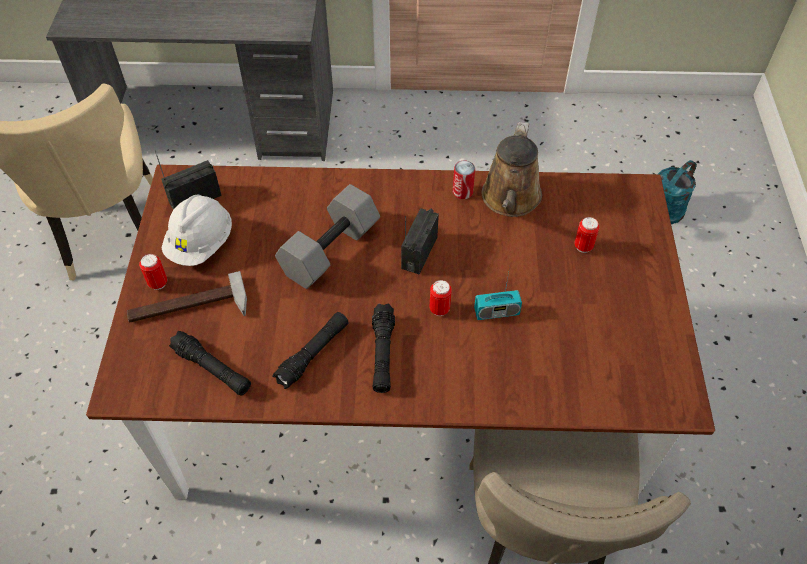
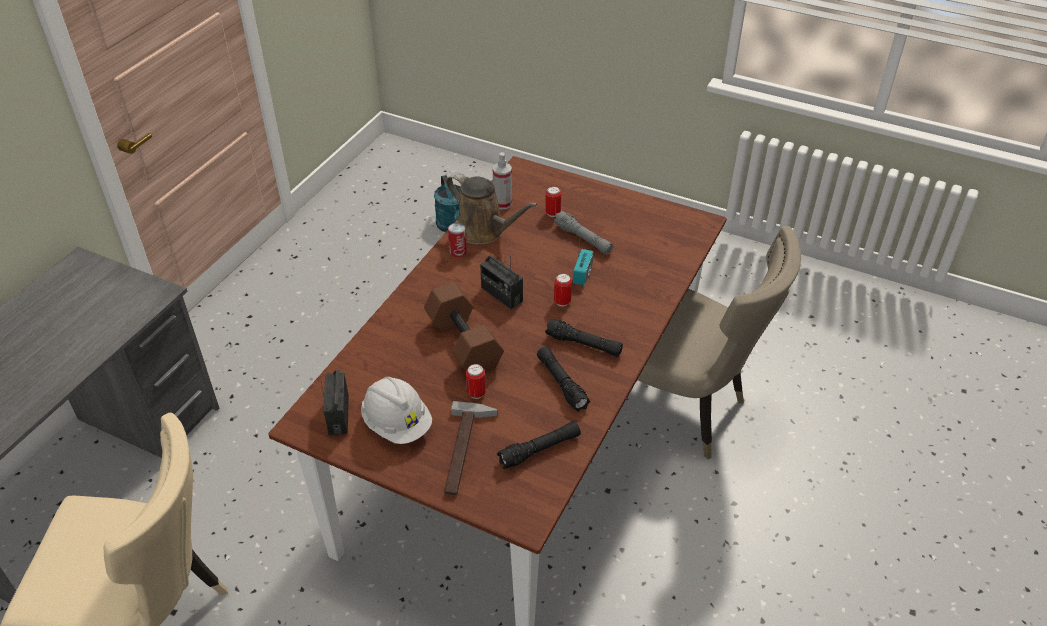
camera: 65 degrees left, 10 degrees down
(158, 283) = (422, 465): can -> can (476, 393)
(329, 249) = (462, 343): grey dumbbell -> brown dumbbell
(558, 291) = (583, 239): none -> grey flashlight
(566, 197) = (502, 203): none -> spray bottle

